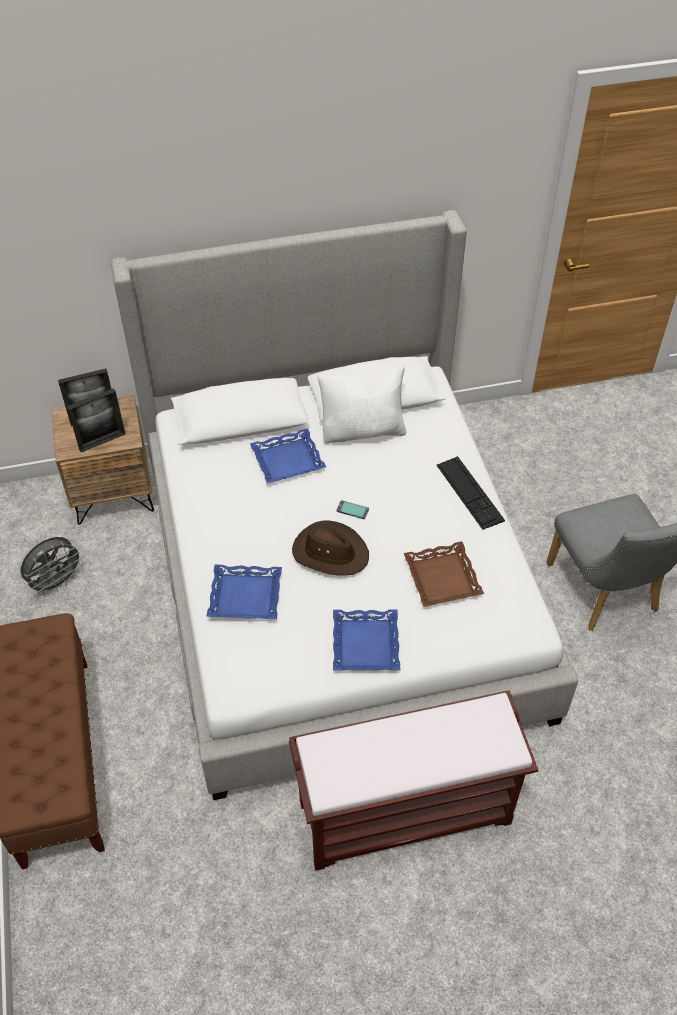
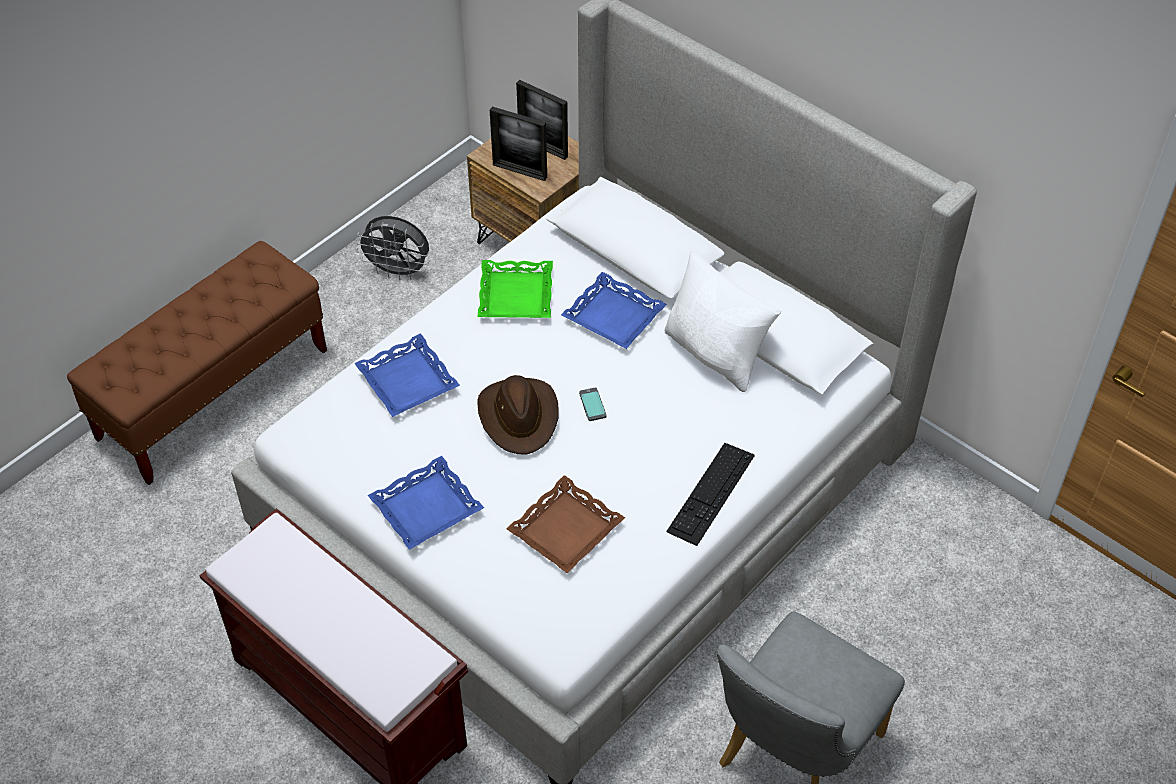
camera: 55 degrees right, 0 degrees up
(222, 498) = (516, 295): none -> green tray

